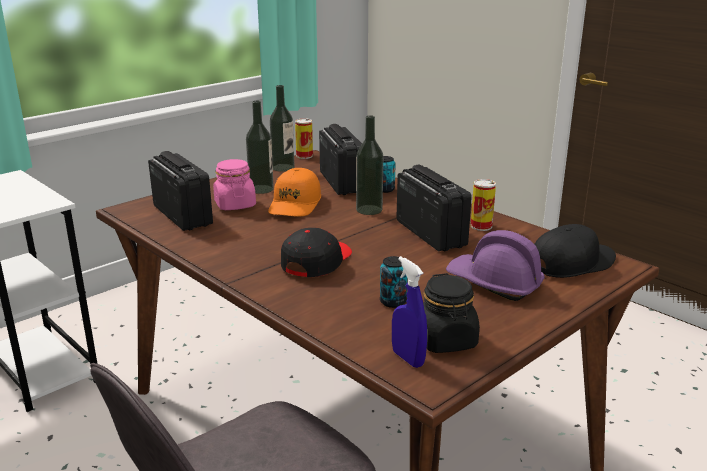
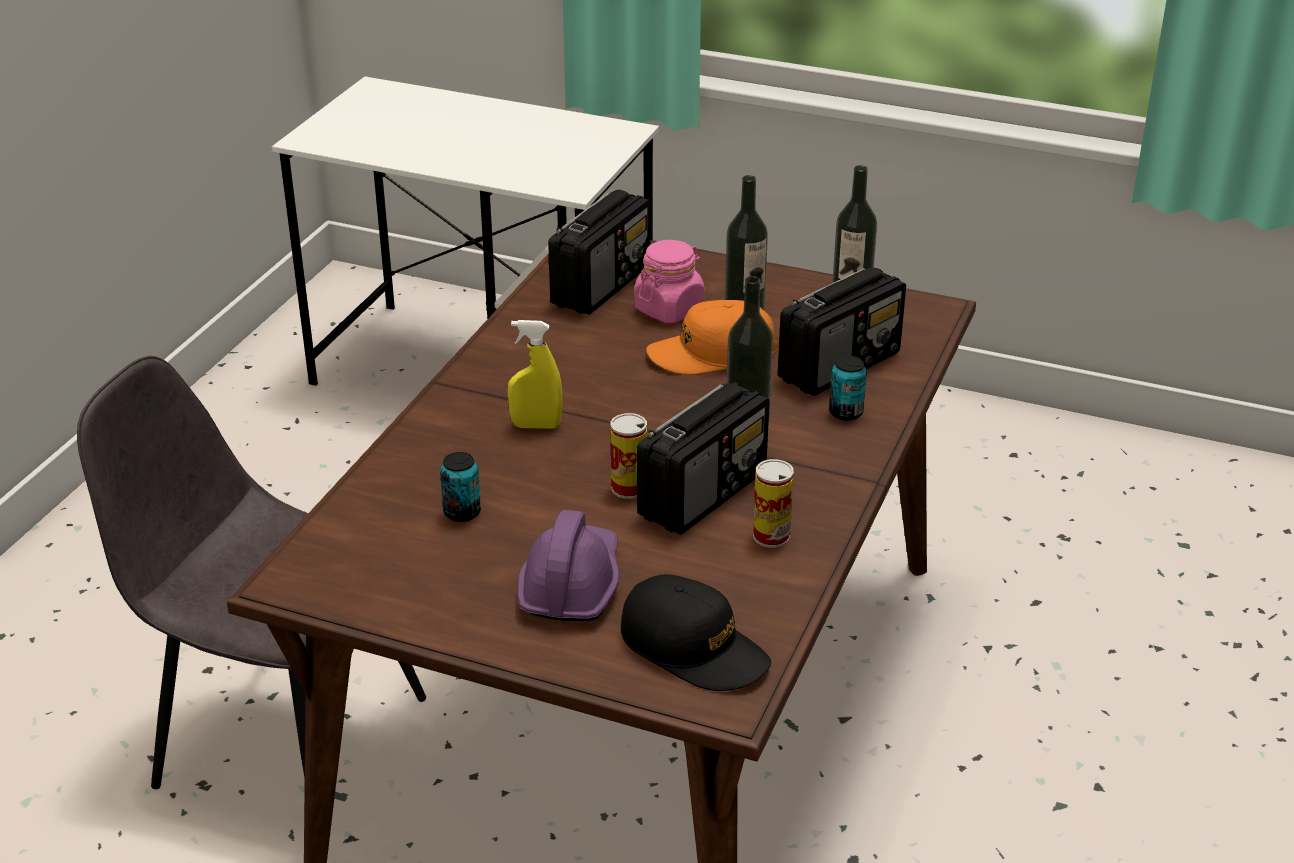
camera: 65 degrees right, 10 degrees up
(304, 156) = (925, 300): can -> can (629, 488)
(316, 262) = (536, 425): black cap -> yellow spray bottle
(408, 358) = (331, 555): blue spray bottle -> none
(446, 340) = (387, 574): black jar -> none

